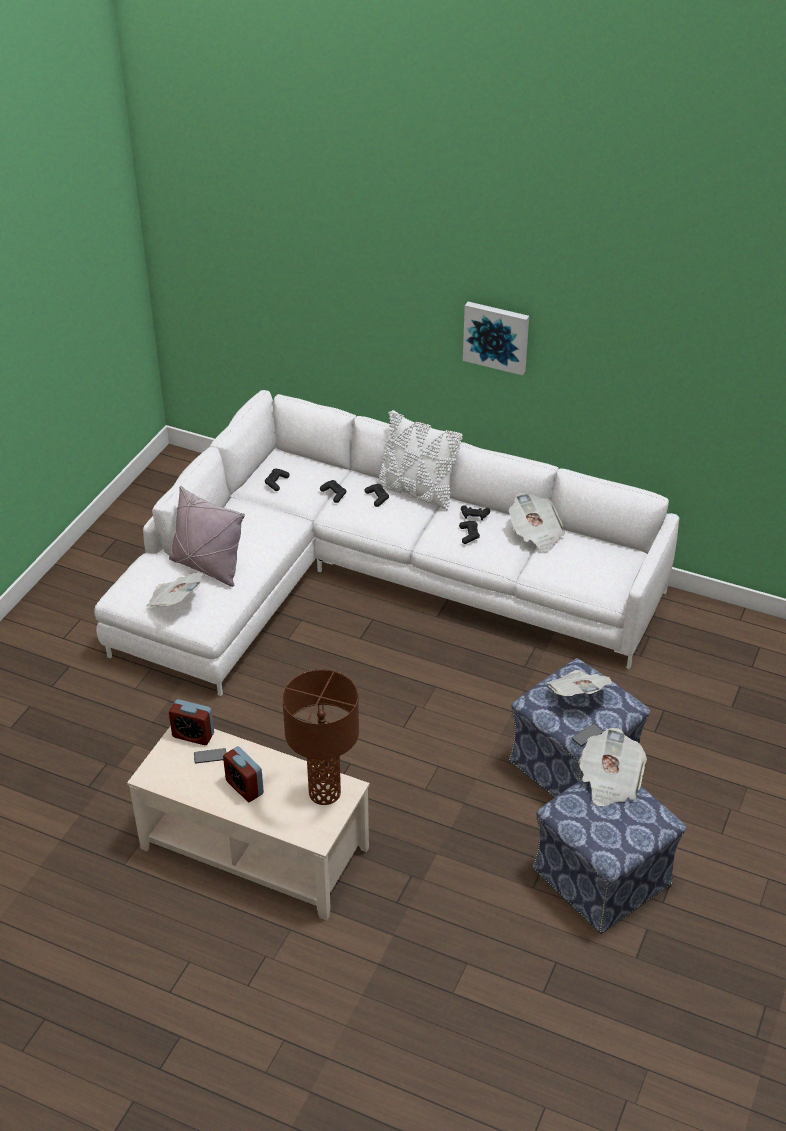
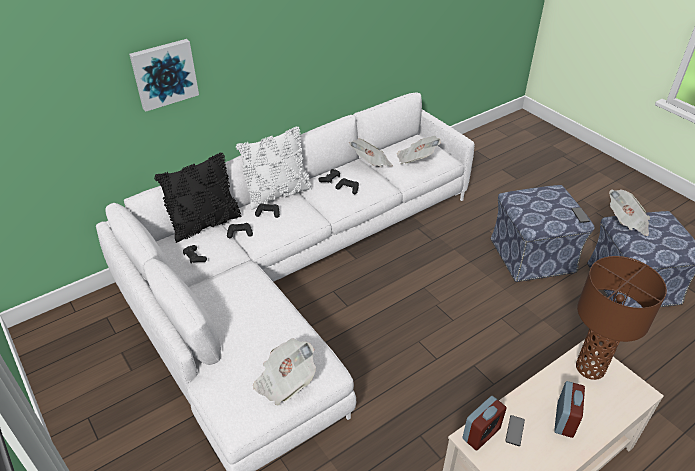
camera: 60 degrees left, 0 degrees up
(207, 567) = (258, 341): purple pillow -> none
(244, 787) = (564, 420): alarm clock -> alarm clock turned 60 degrees counterclockwise
(330, 467) = (205, 224): none -> black pillow
(496, 336) = (285, 38): picture -> picture (164, 74)
(577, 694) = (540, 204): newspaper -> newspaper (416, 159)

